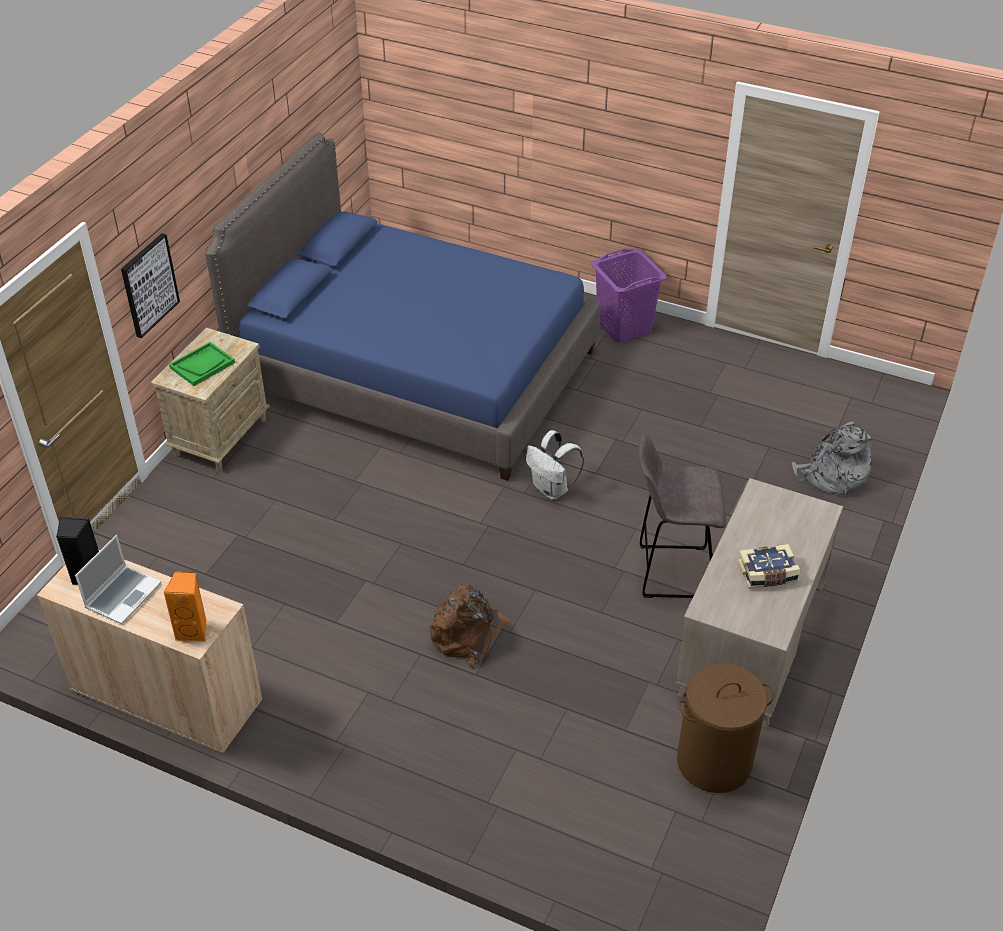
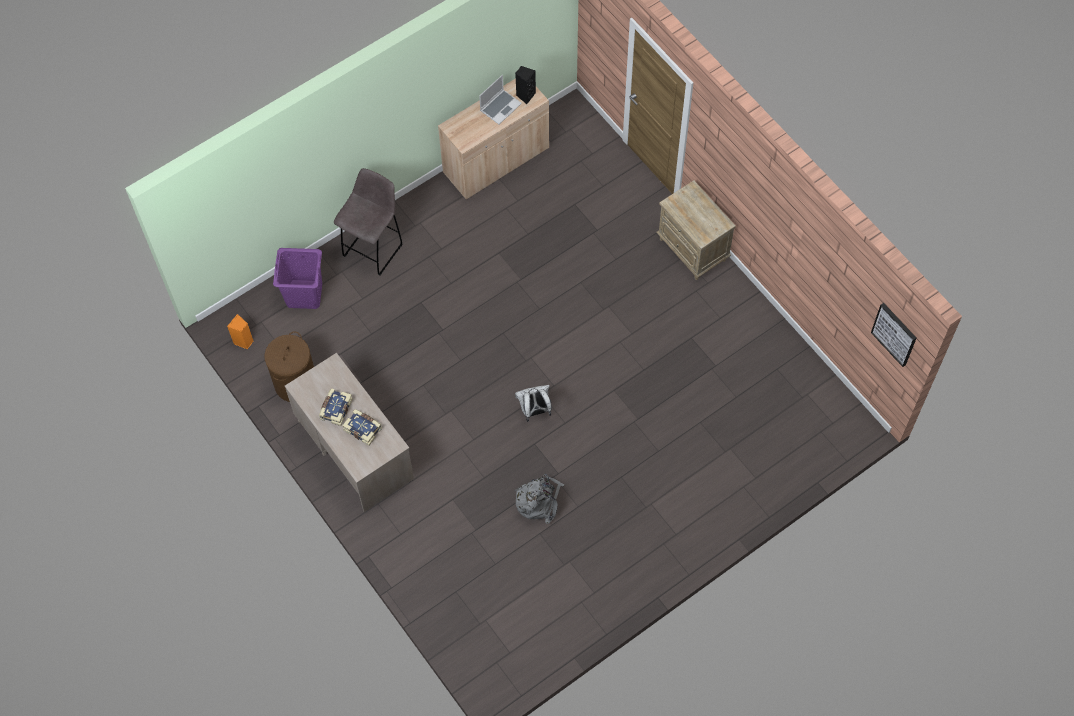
camera: 120 degrees right, 20 degrees up
(123, 595) = (500, 107): laptop -> laptop turned 105 degrees counterclockwise
(149, 285) = (714, 157): picture -> picture (894, 334)
(193, 631) = (457, 128): orange speaker -> orange speaker (244, 341)
(202, 365) = (695, 211): green tray -> none
(416, 371) = (697, 387): blue bed -> none
(467, 635) = (449, 311): brown backpack -> none
(624, 327) = (673, 547): purple laundry basket -> purple laundry basket (304, 294)
(671, 572) = (428, 438): grey stool -> grey stool (374, 249)
(767, 532) = (363, 429): none -> book
(831, 477) = (446, 583): grey backpack -> grey backpack (539, 500)

